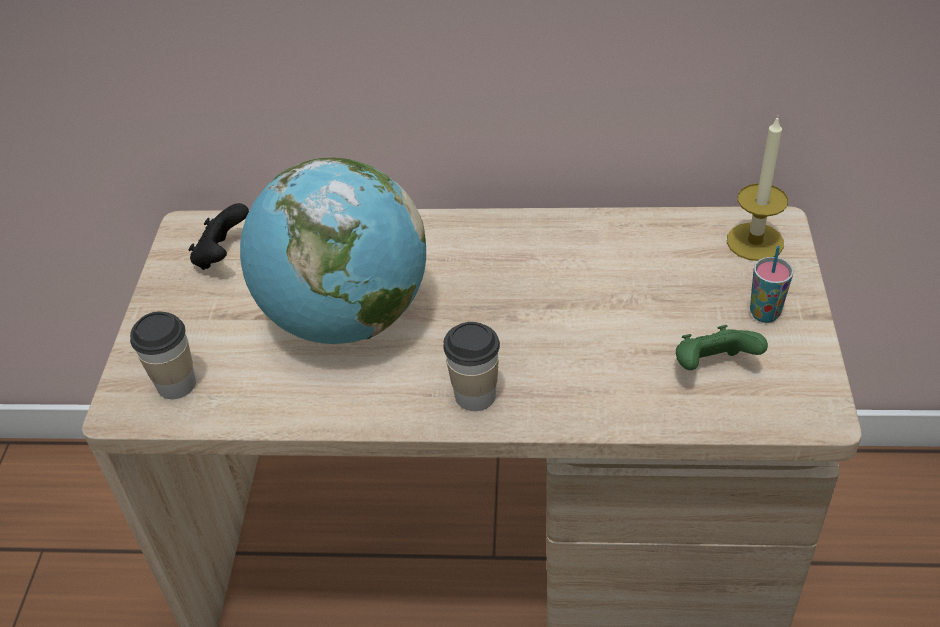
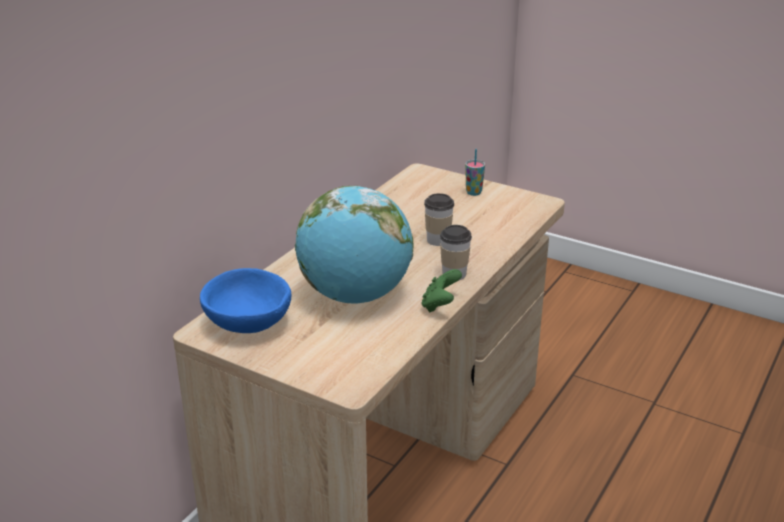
camera: 65 degrees left, 15 degrees down
(176, 384) = (348, 364): cup -> cup (438, 240)
(222, 256) = (247, 324): black game controller -> blue bowl
(712, 367) = (494, 214): green game controller -> green game controller (440, 305)
(755, 242) = (425, 179): candle -> none

